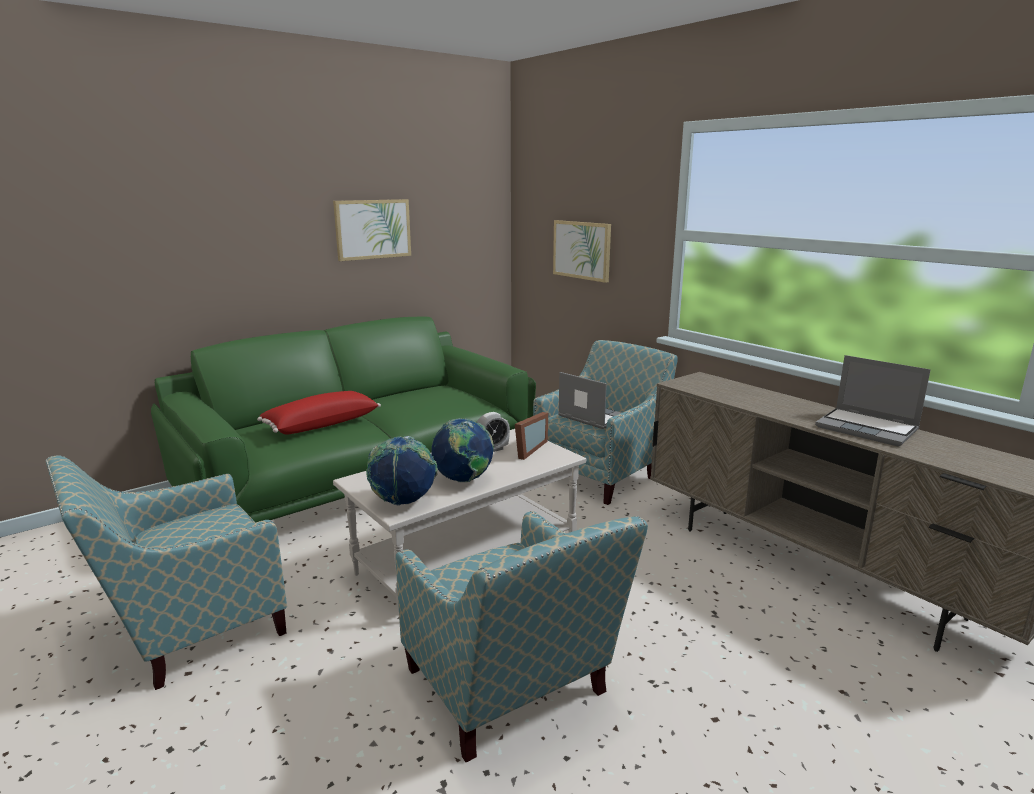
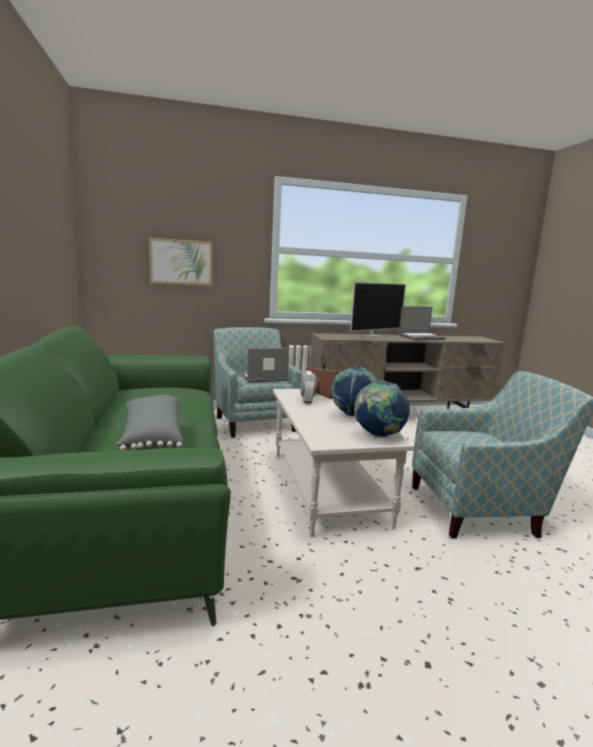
camera: 65 degrees left, 5 degrees down
(186, 630) = (348, 662): armchair -> none
(321, 424) = (152, 437): red pillow -> grey pillow
(373, 229) = (29, 227): picture -> none
(780, 400) = (373, 336): none -> television

